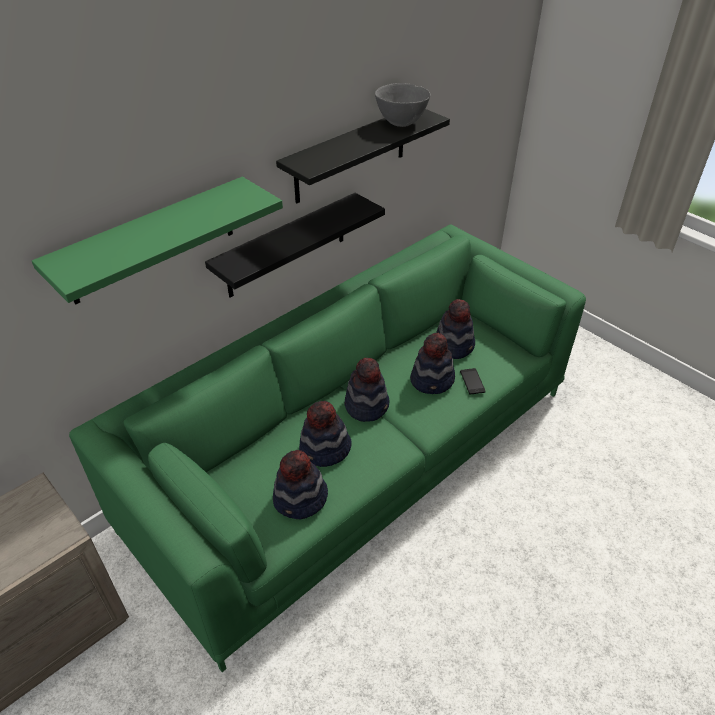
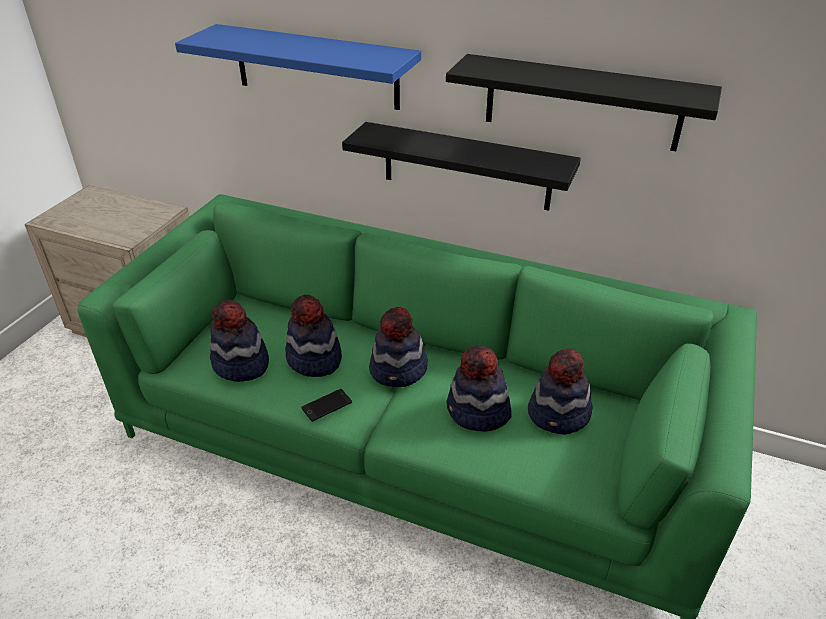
camera: 65 degrees right, 5 degrees down
(152, 241) = (316, 67): green shelf -> blue shelf
(401, 123) = (650, 87): grey bowl -> none
(472, 381) = (504, 451): phone -> phone (327, 405)

